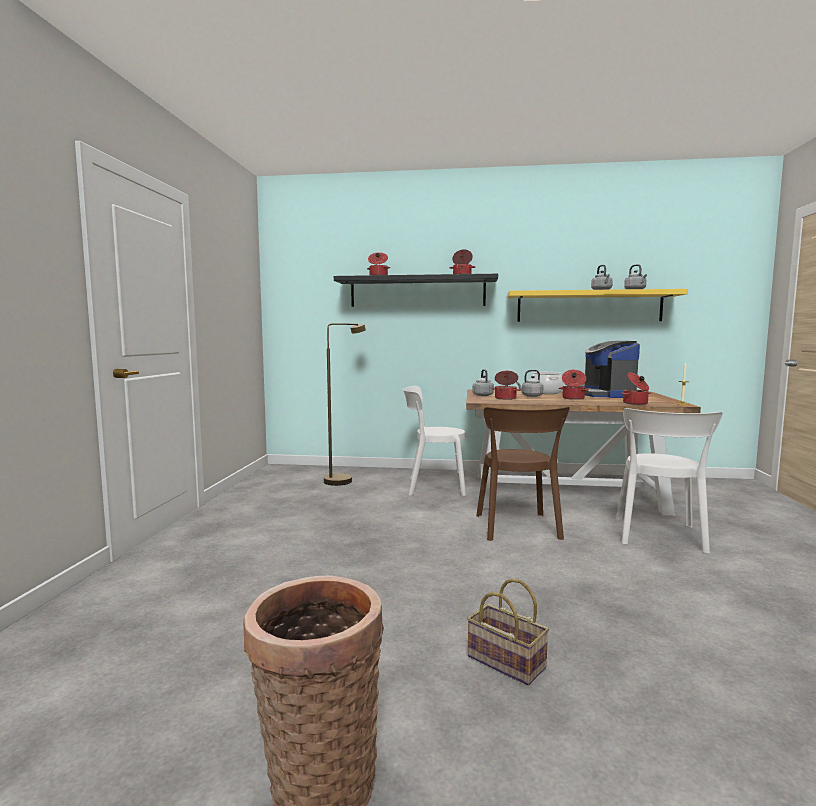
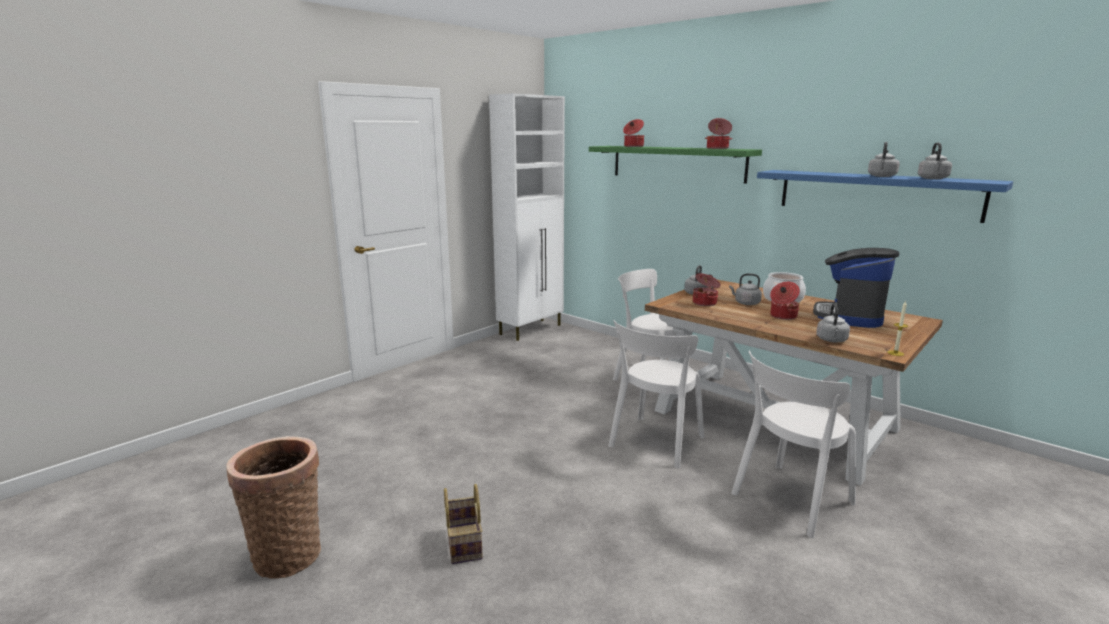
camera: 35 degrees right, 10 degrees up
(269, 475) = (531, 329): none -> white cabinet
(343, 479) = (581, 348): brown floor lamp -> none
(417, 292) = (676, 163): black shelf -> green shelf
(518, 528) = (655, 443): brown chair -> white chair
(588, 307) = (876, 194): yellow shelf -> blue shelf
(635, 403) = (831, 340): cooking pot -> grey kettle

